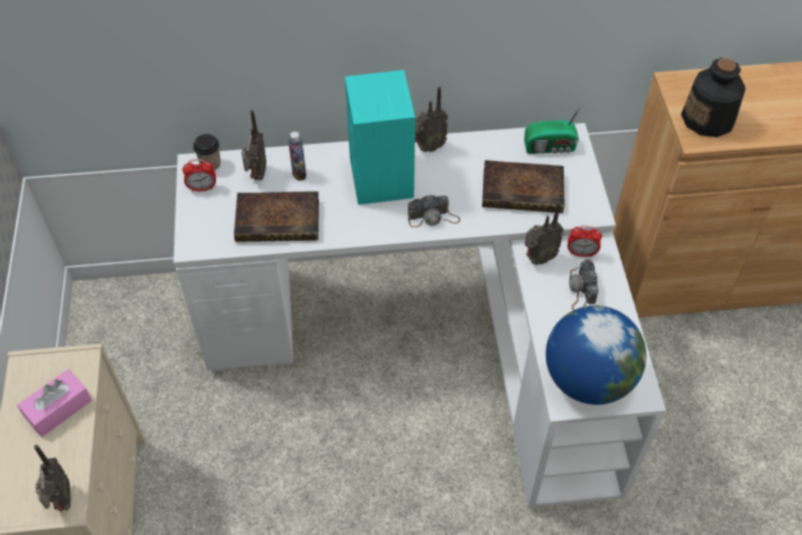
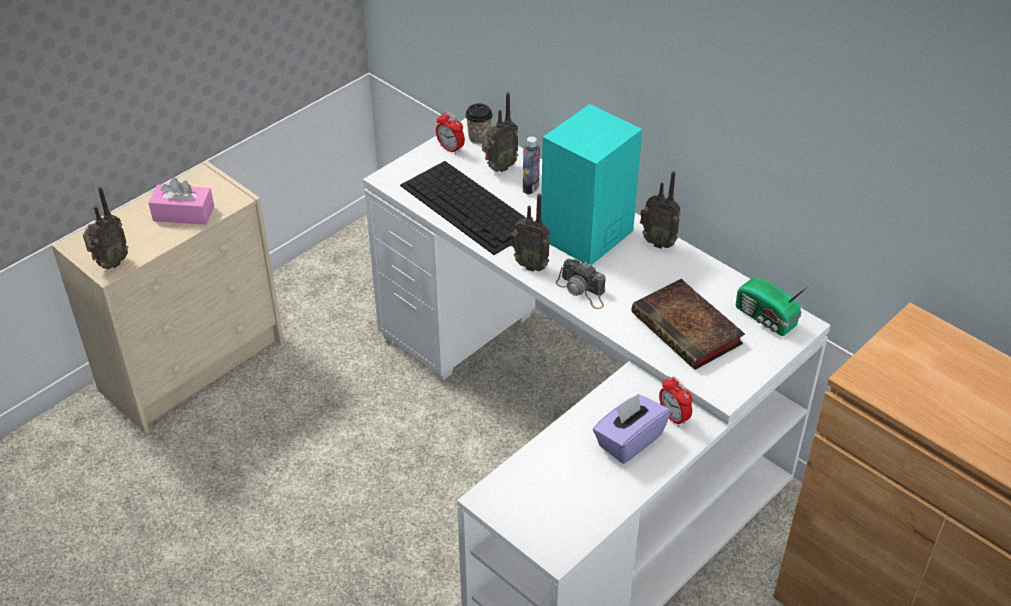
camera: 50 degrees right, 10 degrees down
(280, 220) = (470, 207): book -> keyboard
(538, 258) = (630, 390): radio -> radio (531, 265)
(581, 290) = (629, 440): camera -> purple tissue box
(588, 379) = (531, 501): globe -> none
(708, 119) = (899, 372): bottle -> none

